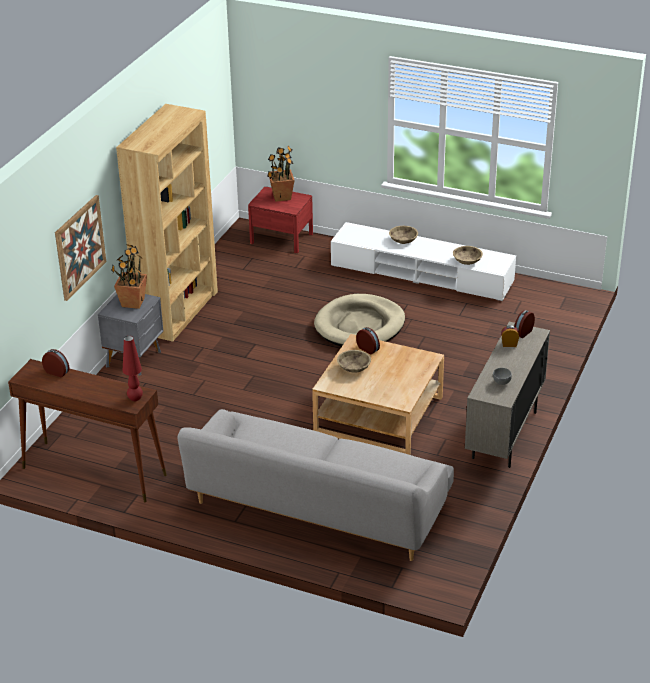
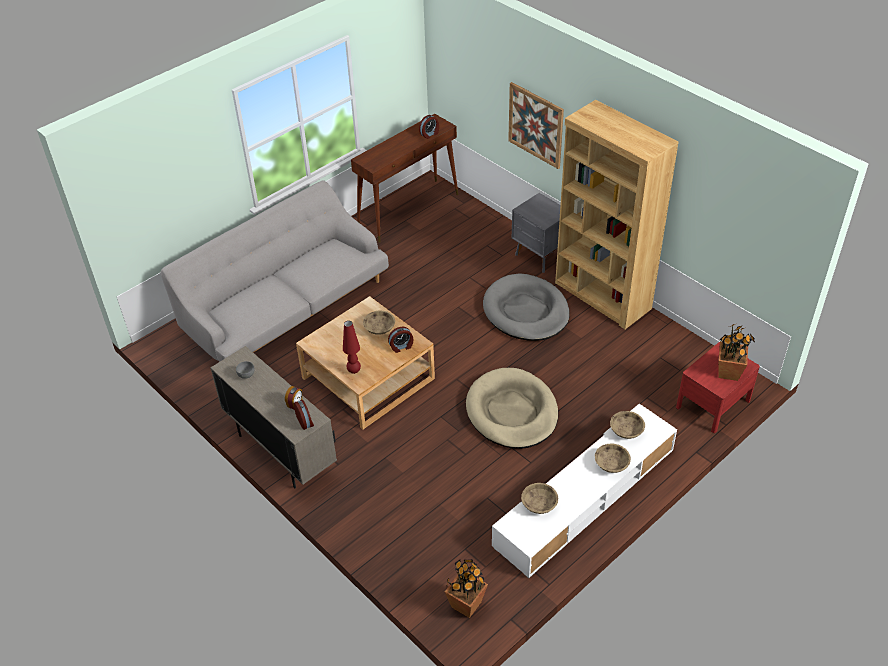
camera: 115 degrees right, 10 degrees up
(132, 303) = (544, 213): potted plant -> potted plant (466, 604)
(135, 399) = (368, 161): red table lamp -> red table lamp (354, 371)
(225, 348) = (526, 311): none -> grey dog bed
(364, 241) = (626, 431): none -> beige bowl

